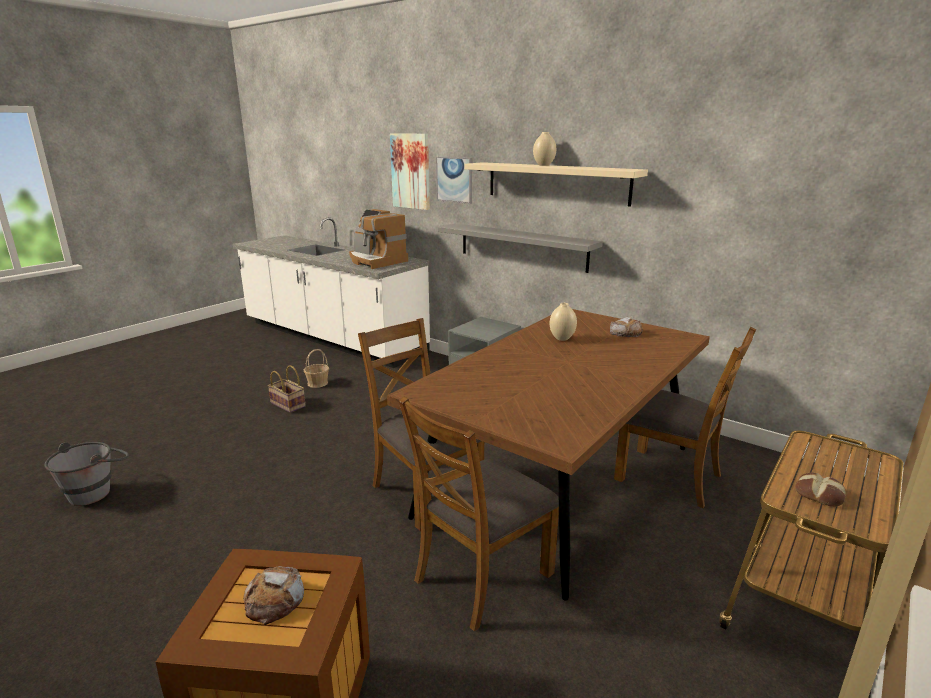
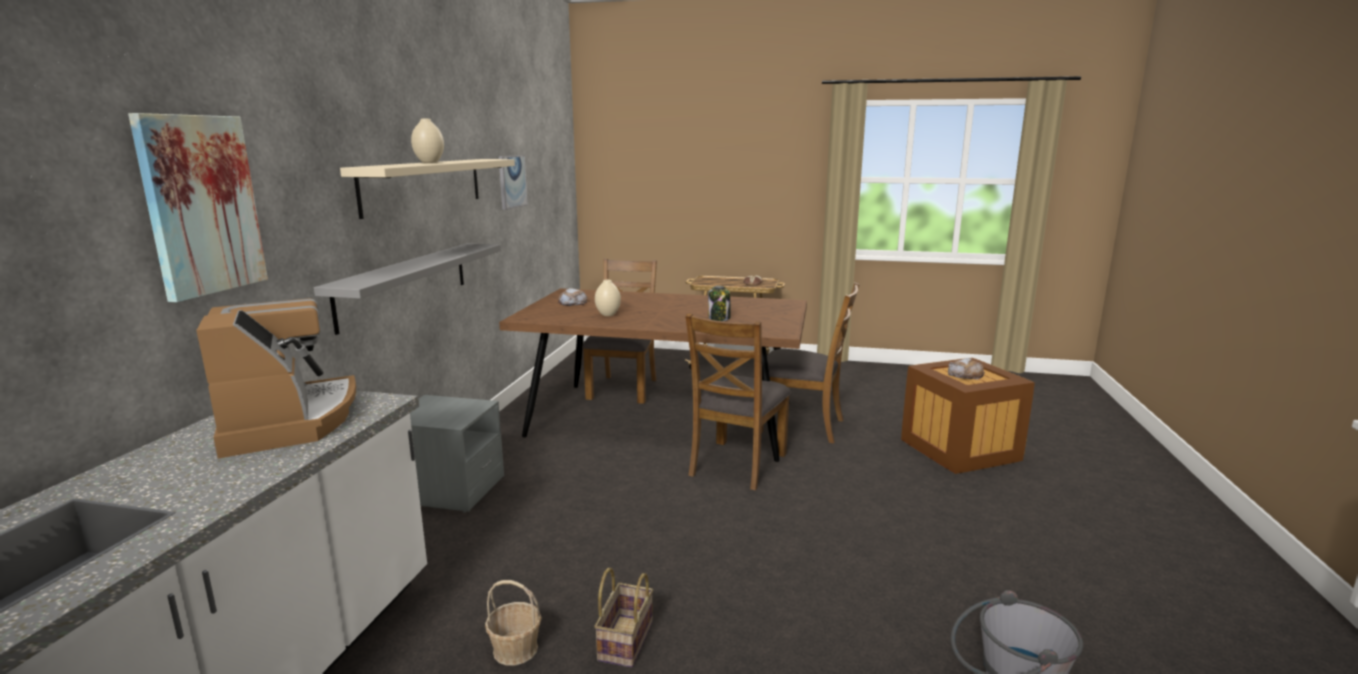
camera: 115 degrees left, 5 degrees down
(375, 261) = (289, 421): coffee machine -> coffee machine turned 45 degrees counterclockwise
(454, 179) = (301, 205): picture -> picture (512, 181)
(506, 378) = (719, 318): none -> jar

